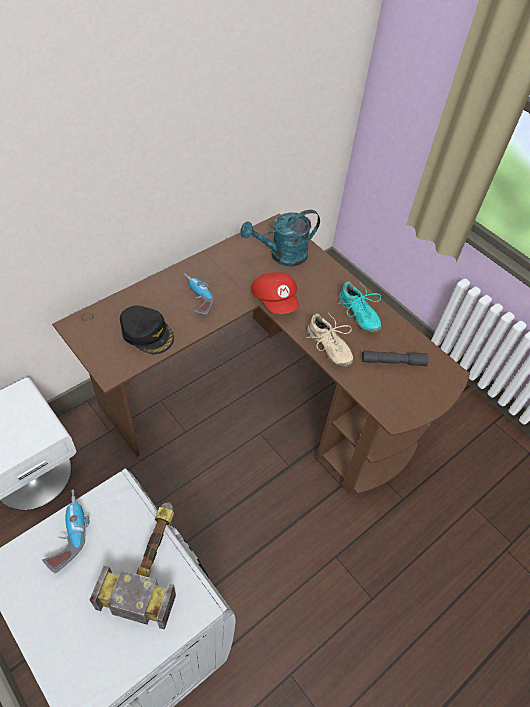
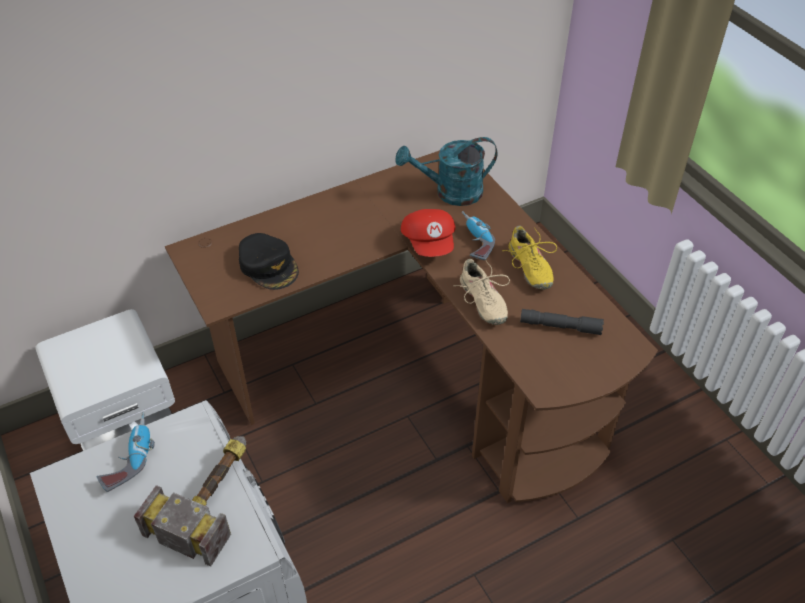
camera: 15 degrees right, 5 degrees down
(196, 298) = (335, 233): power drill -> power drill (473, 241)
(358, 314) = (529, 268): turquoise shoe -> yellow shoe

